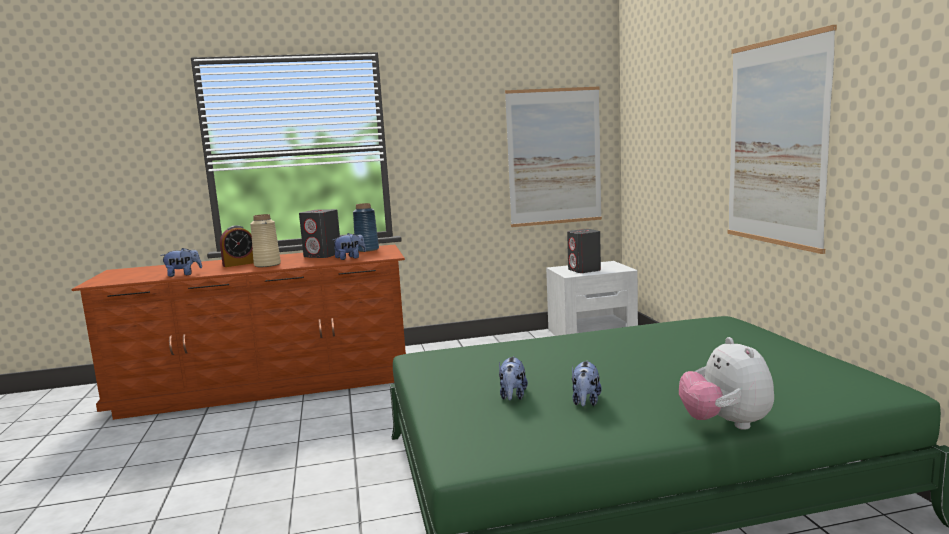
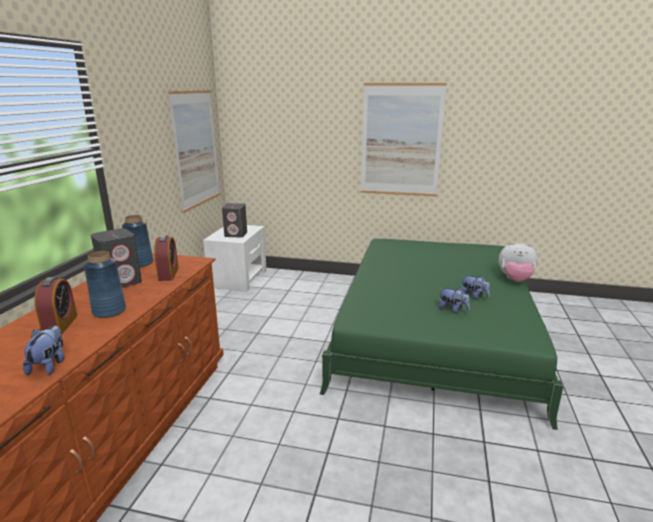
camera: 65 degrees left, 10 degrees up
(267, 265) = (109, 311): beige vase -> blue vase
(350, 258) = (168, 274): plush toy -> alarm clock

